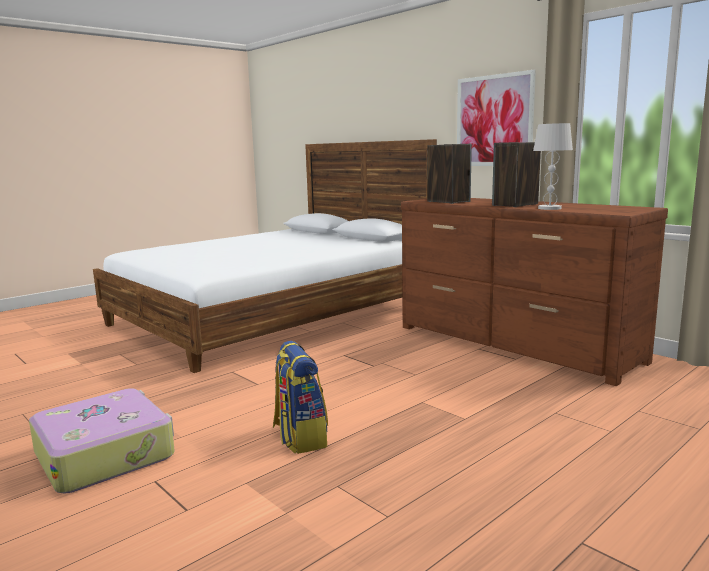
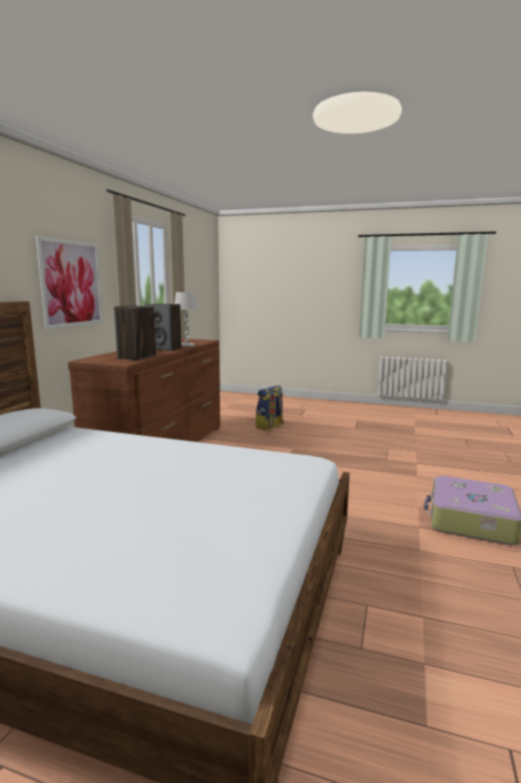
camera: 120 degrees left, 0 degrees up
(300, 437) = (365, 476): backpack -> backpack (270, 426)

